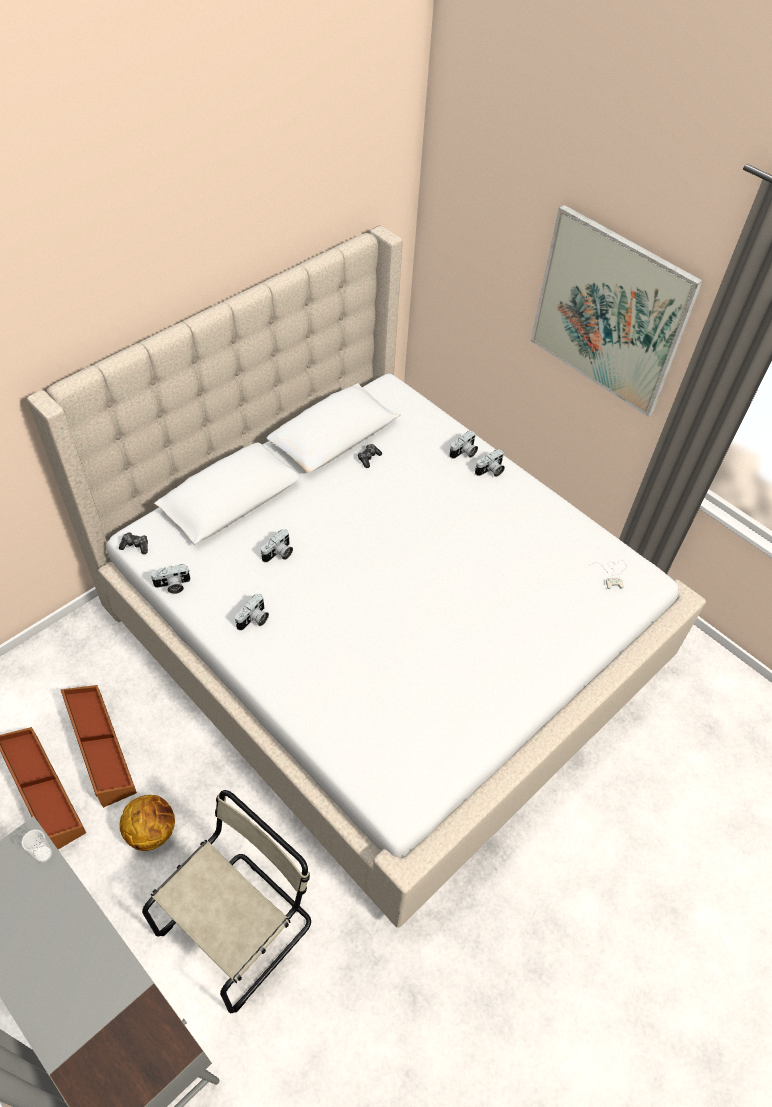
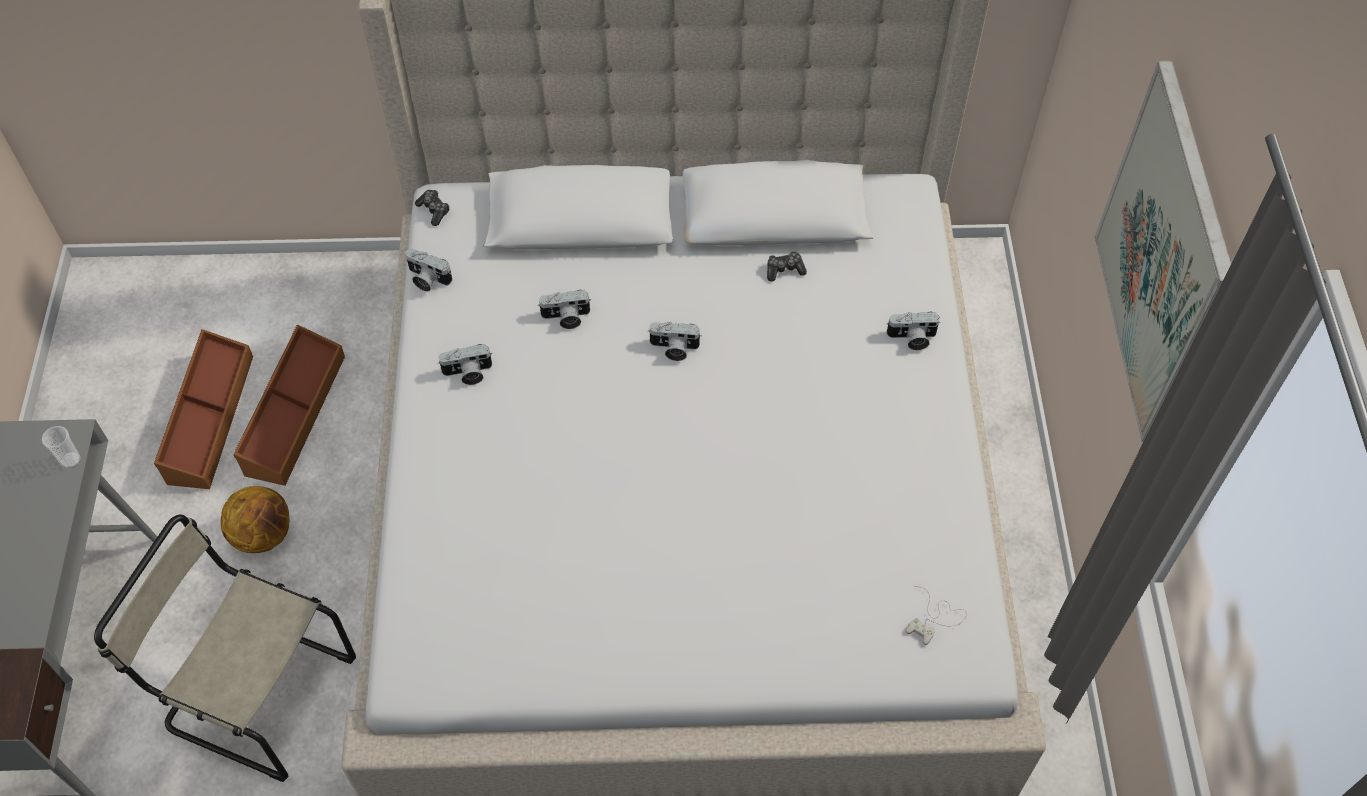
camera: 45 degrees right, 5 degrees up
(241, 925) = (255, 692): beige chair -> beige chair turned 150 degrees counterclockwise
(490, 471) = (920, 383): camera -> camera (673, 348)

